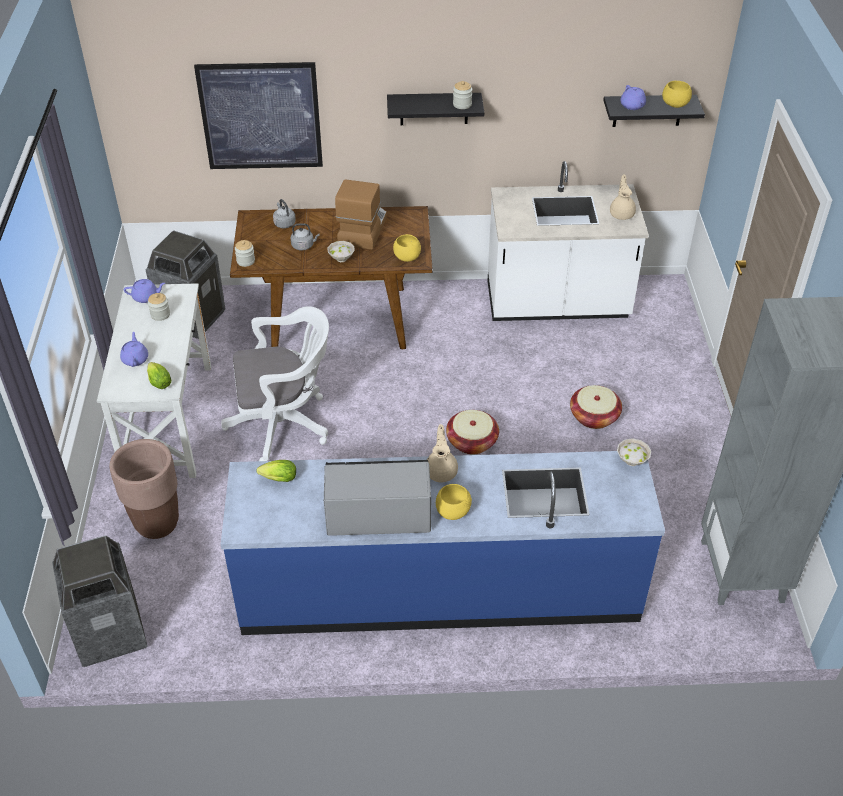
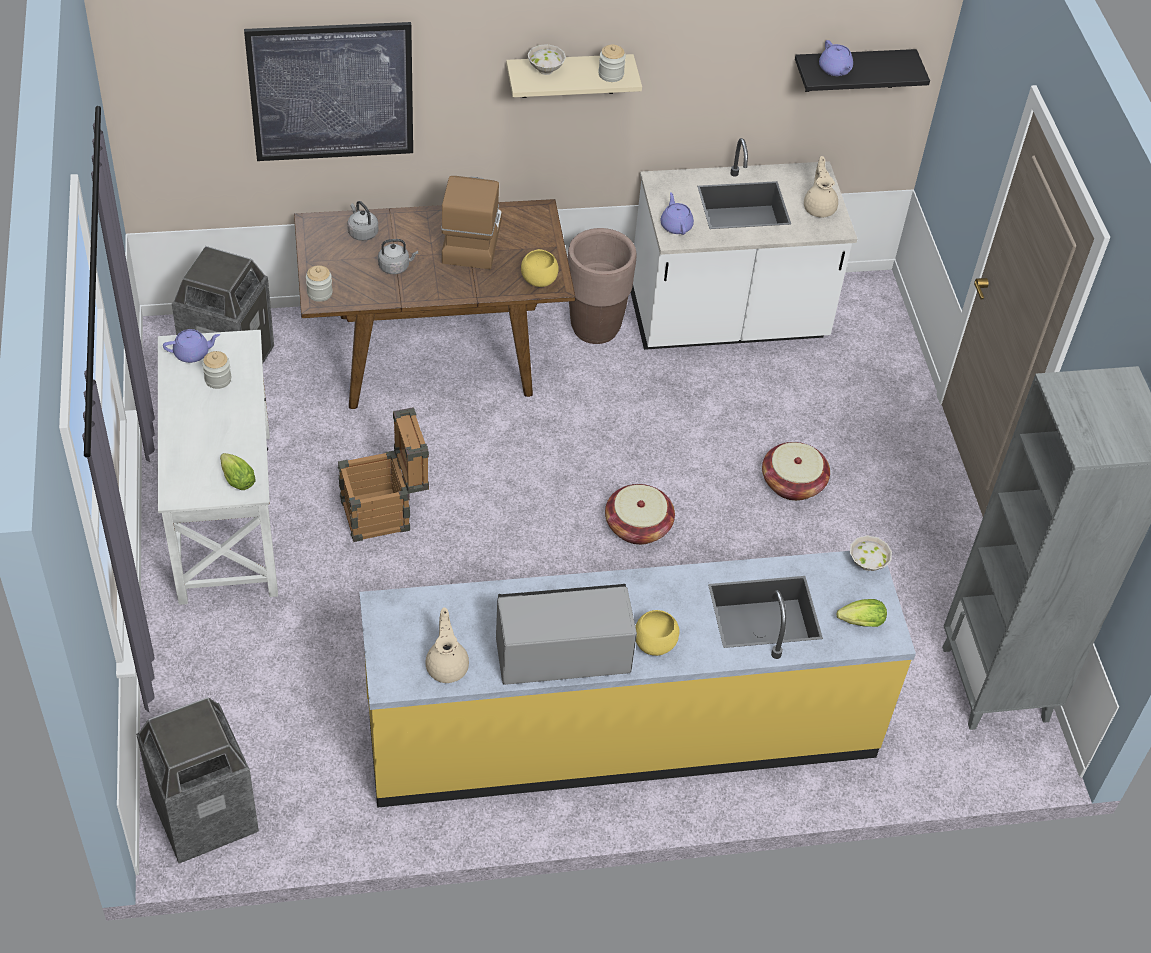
camera: 10 degrees left, 5 degrees up
(135, 359) = (197, 447): purple teapot -> purple teapot (676, 225)
(156, 523) = (237, 663): brown planter -> brown planter (595, 328)
(277, 479) = (425, 612): lettuce -> lettuce (858, 622)
(285, 424) = (385, 513): white office chair -> crate
(342, 259) = (451, 285): white bowl -> white bowl (546, 70)
(434, 108) = (568, 75): black shelf -> beige shelf
(439, 589) = (621, 730): blue counter -> yellow counter
(441, 471) = (633, 590): beige teapot -> beige teapot (447, 665)
(675, 105) = (890, 67): yellow bowl -> none

